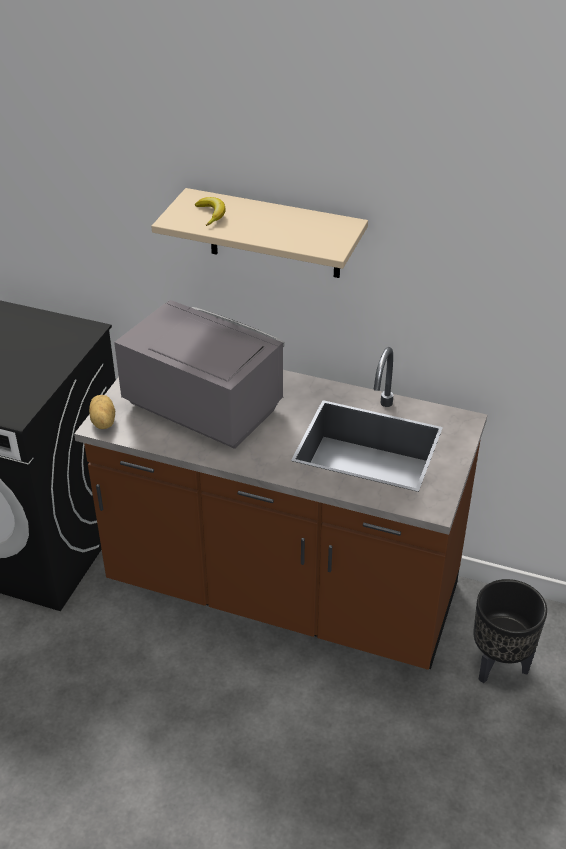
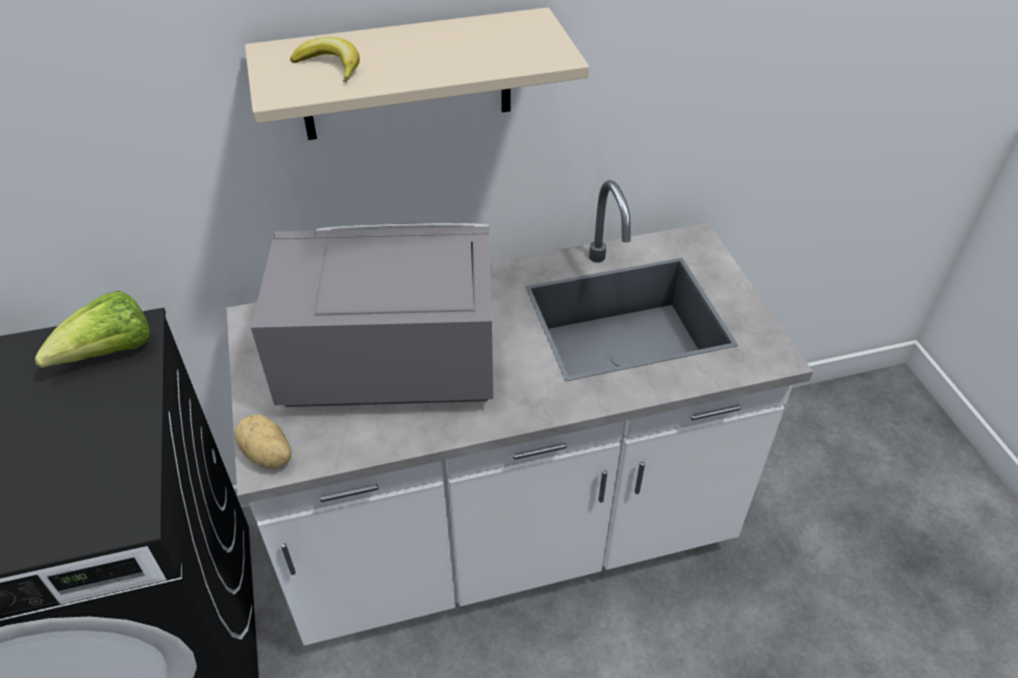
camera: 35 degrees left, 5 degrees up
(67, 337) = (110, 353): none -> lettuce
(283, 592) = (509, 535): brown counter -> white counter
(499, 665) = (772, 489): black planter -> none

